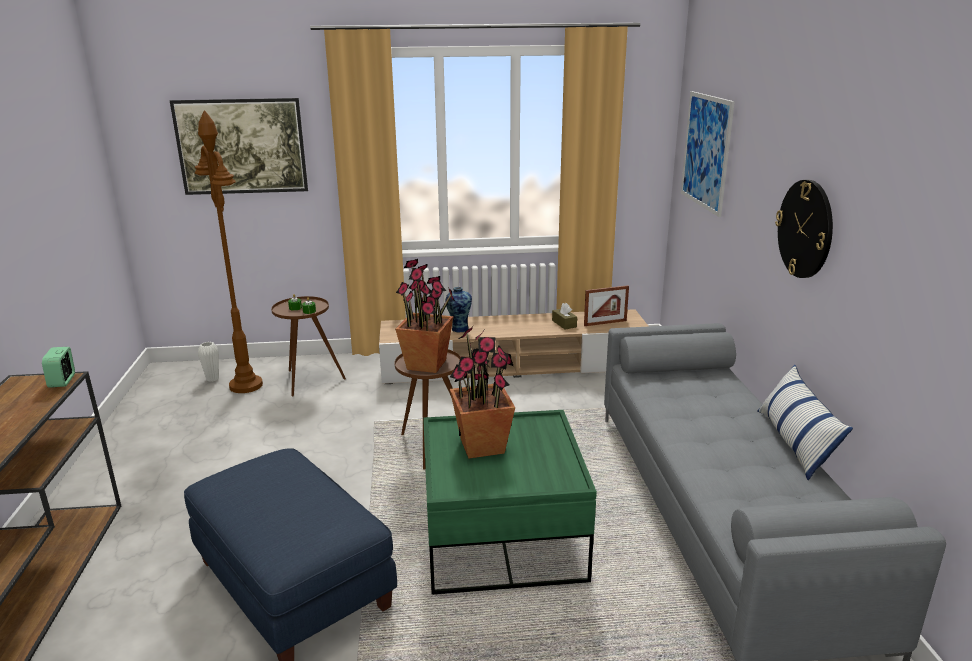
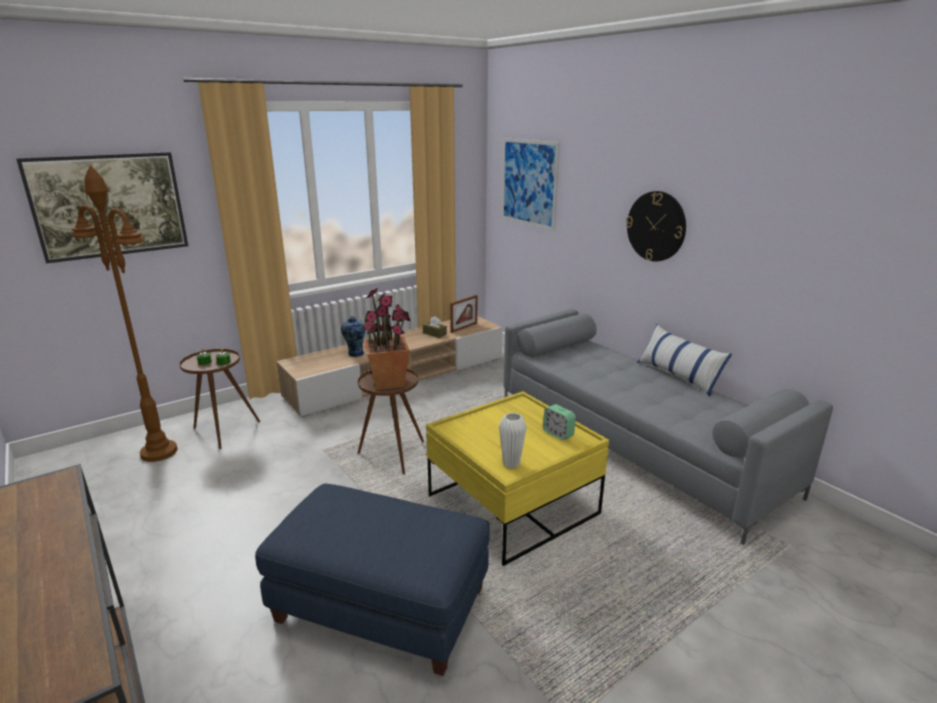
camera: 30 degrees left, 0 degrees up
(62, 381) = (60, 481): alarm clock -> alarm clock (558, 434)
(212, 379) = (112, 455): white vase -> white vase (511, 463)
(483, 446) = (495, 432): potted plant -> none
(502, 537) = (513, 504): green coffee table -> yellow coffee table

